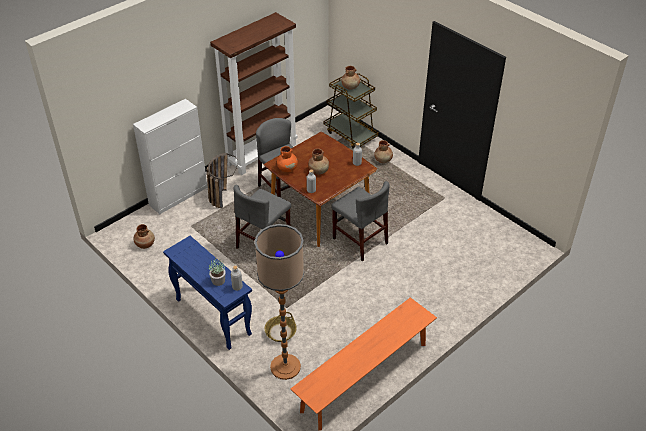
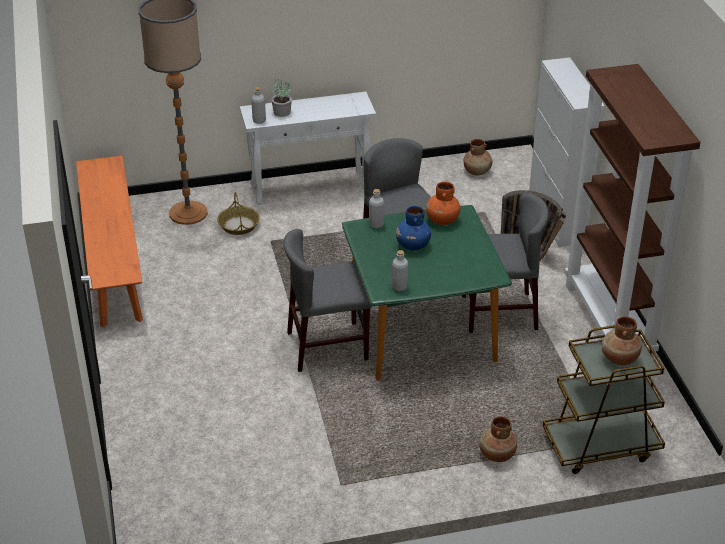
camera: 120 degrees right, 5 degrees down
(212, 316) = (310, 187): blue console table -> white console table
(319, 171) = (412, 245): brown vase -> blue vase
(320, 212) = (420, 332): brown dining table -> green dining table

